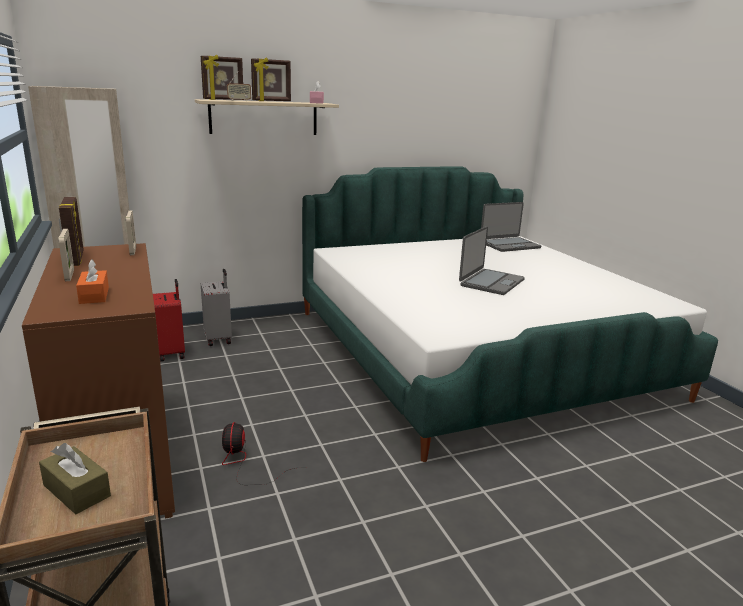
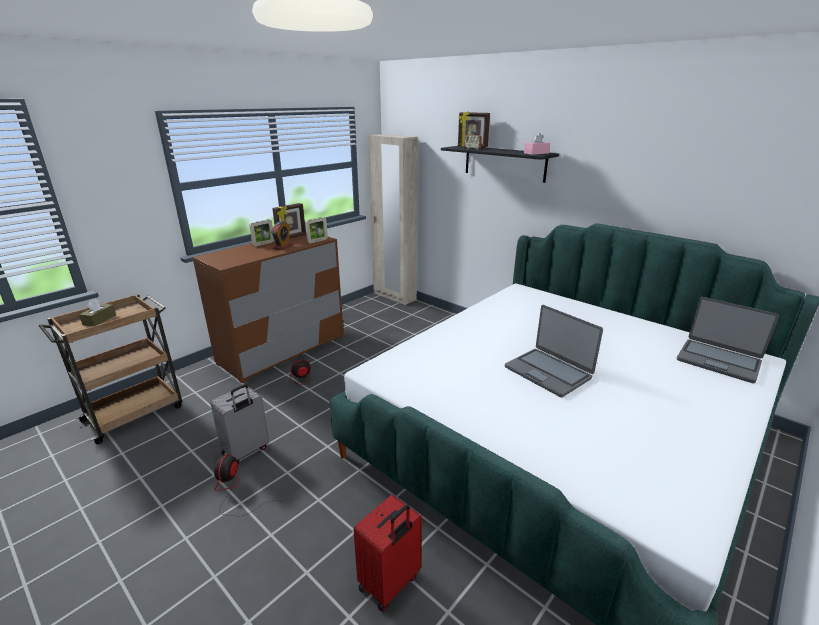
camera: 65 degrees right, 5 degrees up
(94, 295) = (236, 255): orange tissue box -> none
(115, 268) = (283, 246): none -> alarm clock
(172, 353) = (398, 318): red suitcase -> red suitcase (390, 583)
(219, 339) = (433, 323): grey suitcase -> grey suitcase (246, 451)
(264, 117) = (504, 163): beige shelf -> black shelf
(272, 101) = (506, 149): picture frame -> none
(435, 557) = (234, 491): none -> fan
(491, 282) = (548, 372): laptop -> laptop turned 45 degrees clockwise

